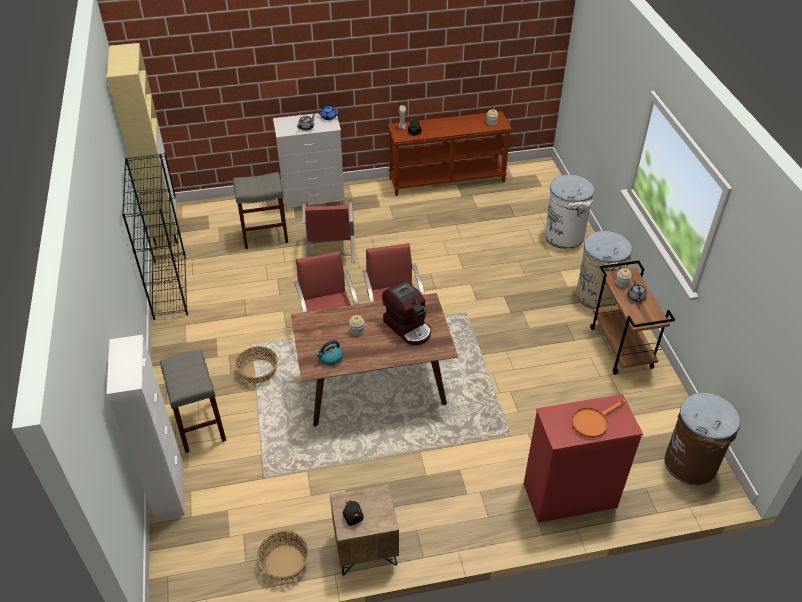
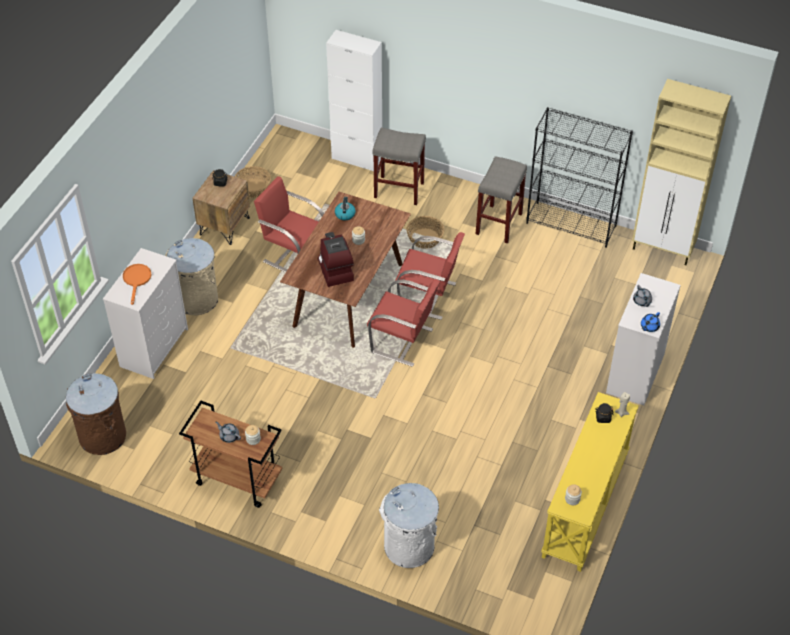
camera: 125 degrees right, 5 degrees up
(265, 235) = (598, 312): grey stool -> grey stool (499, 224)
(330, 251) = (537, 346): red chair -> red chair (293, 253)
(408, 327) = (334, 270): coffee machine -> coffee machine turned 75 degrees clockwise
(447, 179) = (586, 505): brown console table -> yellow console table
(569, 495) = (154, 347): red dresser -> white dresser
(597, 295) = (309, 511): beige trash can -> beige trash can (196, 300)

